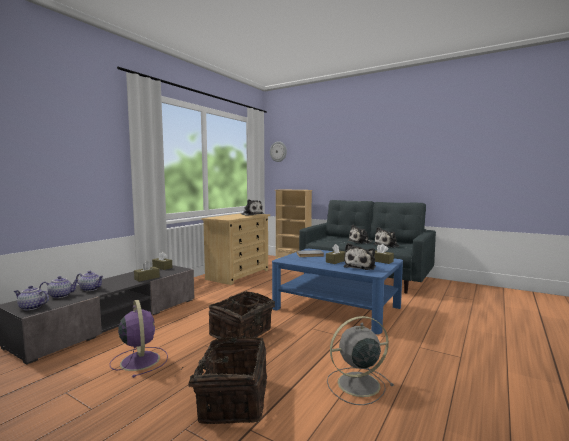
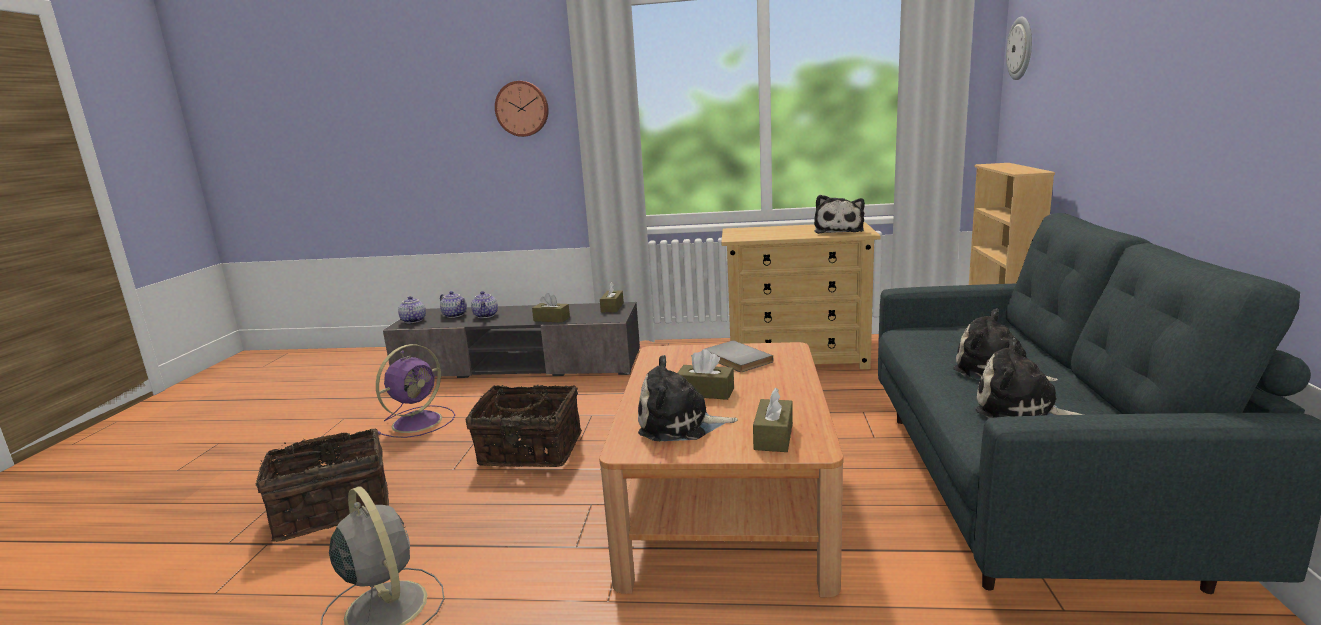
camera: 65 degrees right, 10 degrees up
(85, 145) = (522, 109): none -> wall clock
(337, 308) = (726, 503): blue coffee table -> brown coffee table

